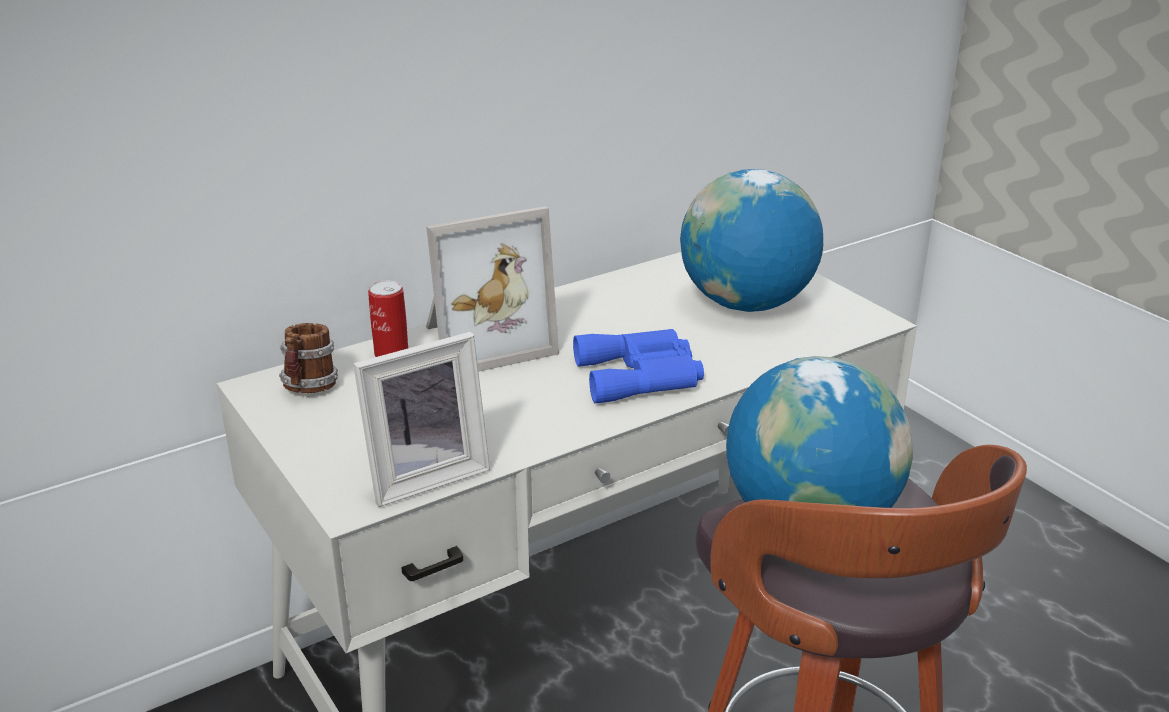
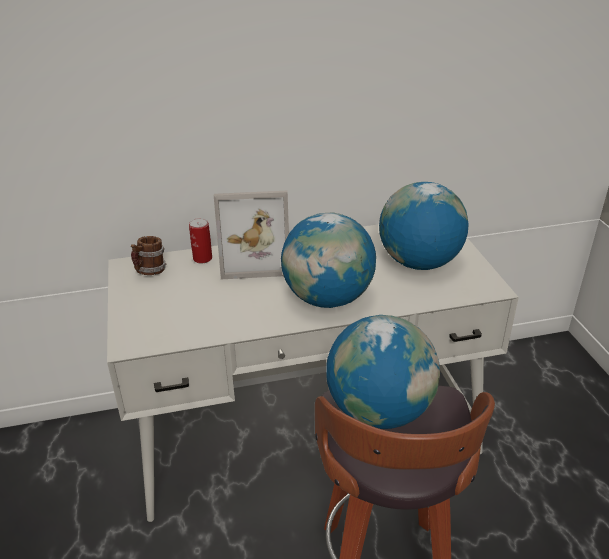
camera: 20 degrees right, 5 degrees up
(424, 475) = (174, 336): picture frame -> none
(642, 376) = (328, 298): blue binoculars -> globe

